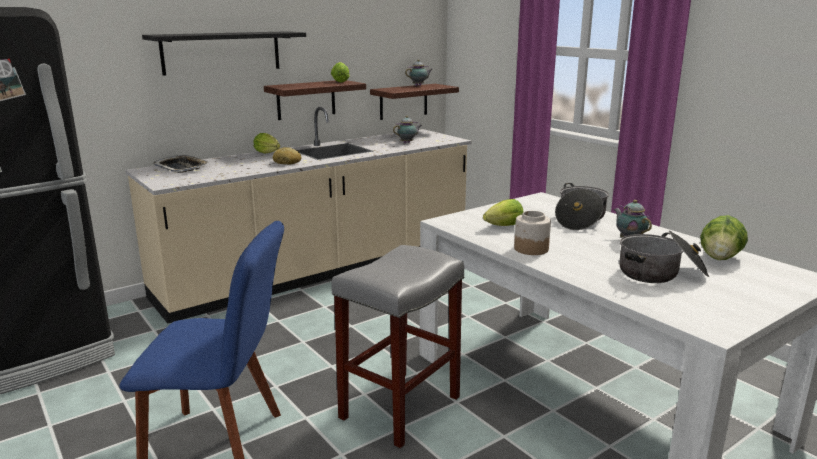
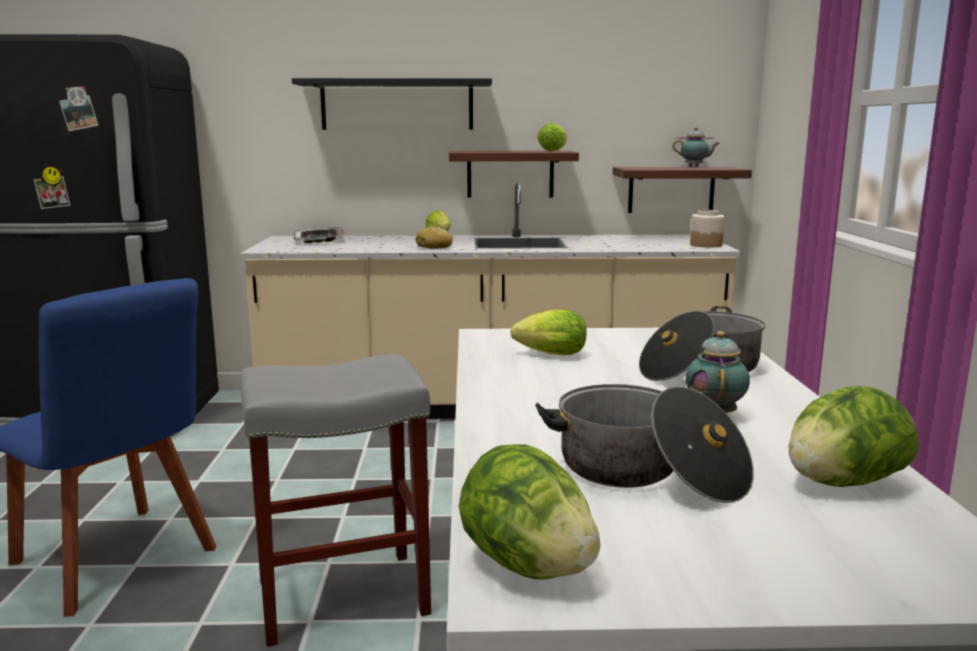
camera: 35 degrees right, 5 degrees down
(408, 143) = (637, 245): teapot -> none
(530, 249) = (516, 388): jar -> jar (706, 245)
(701, 320) = (527, 565): none -> lettuce

